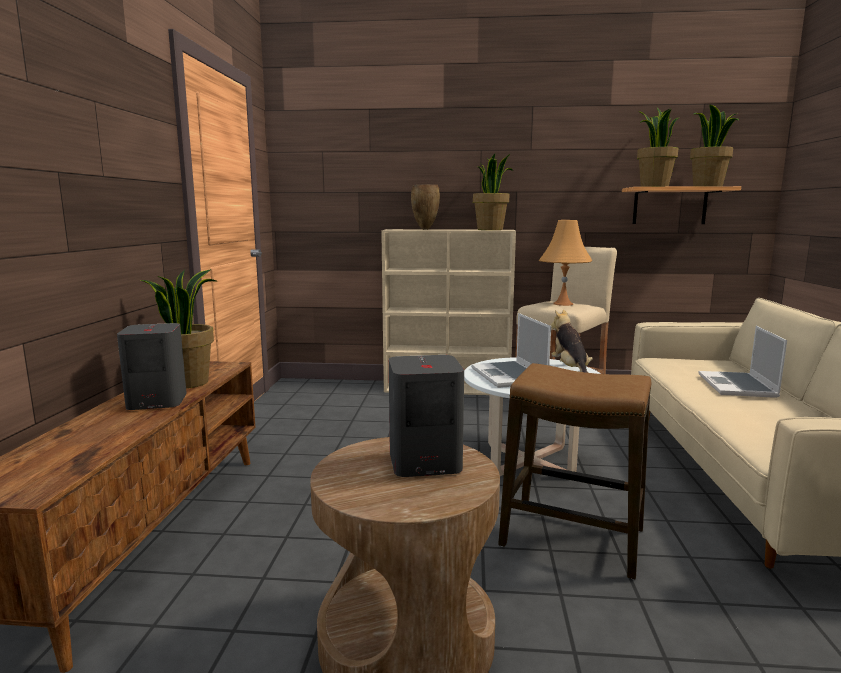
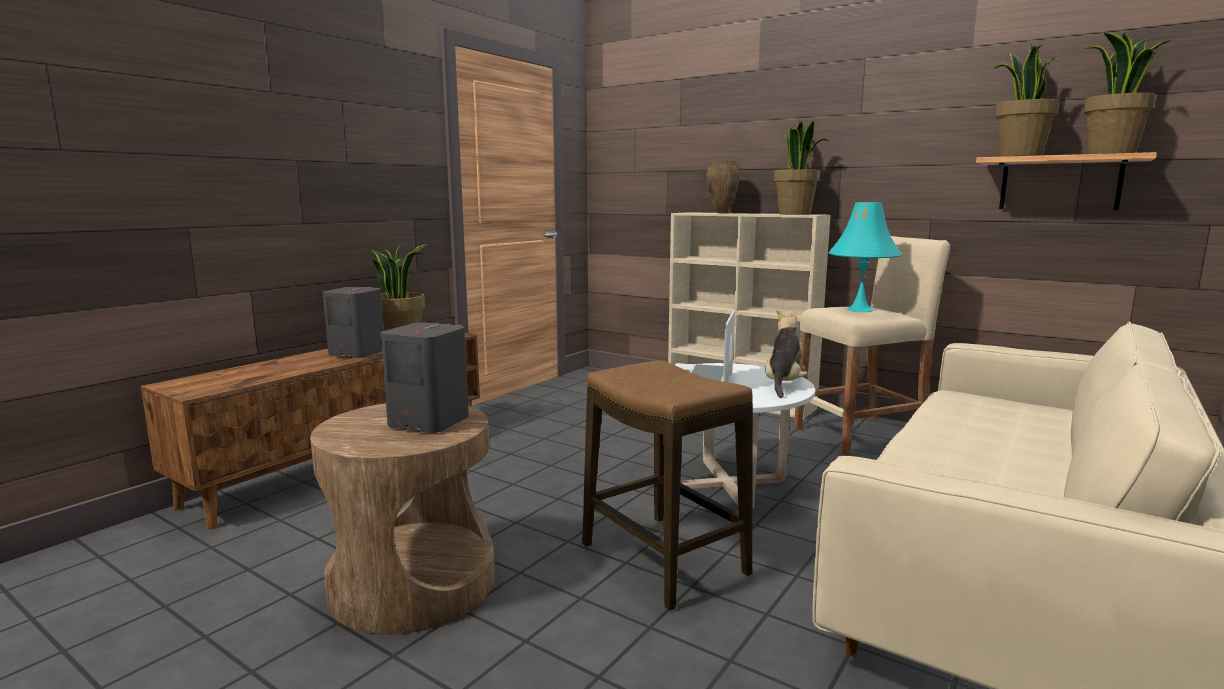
camera: 30 degrees right, 0 degrees up
(563, 304) = (859, 310): orange table lamp -> turquoise table lamp
(738, 386) = (1007, 439): laptop -> none

